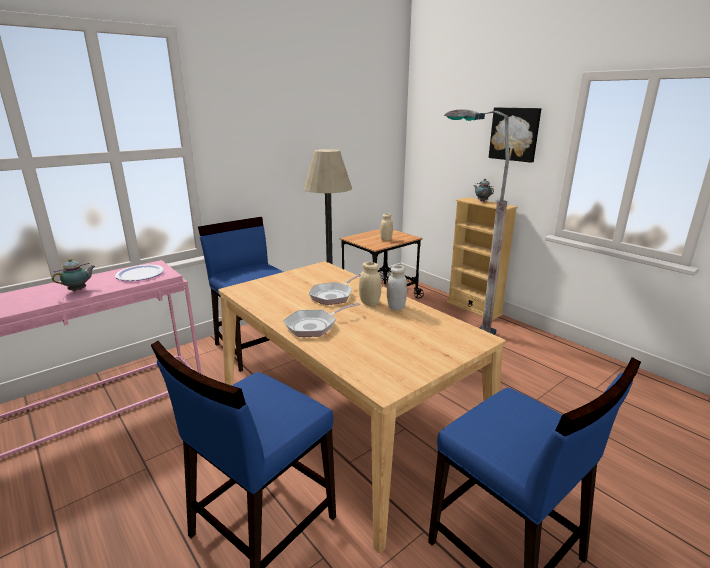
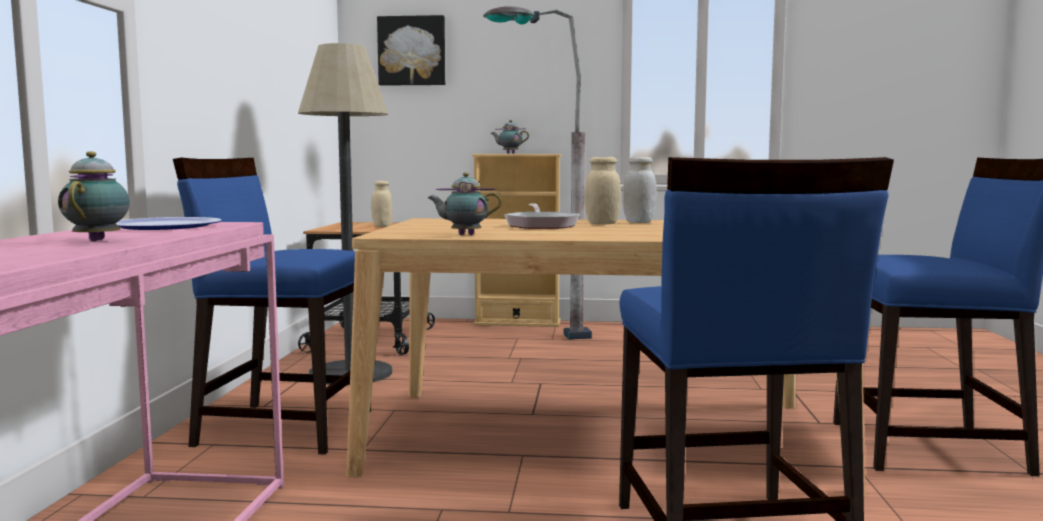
camera: 45 degrees left, 15 degrees down
(260, 300) = (464, 235): none -> teapot
(314, 326) = (612, 234): frying pan -> none
(515, 134) = (542, 57): picture -> picture (412, 51)

